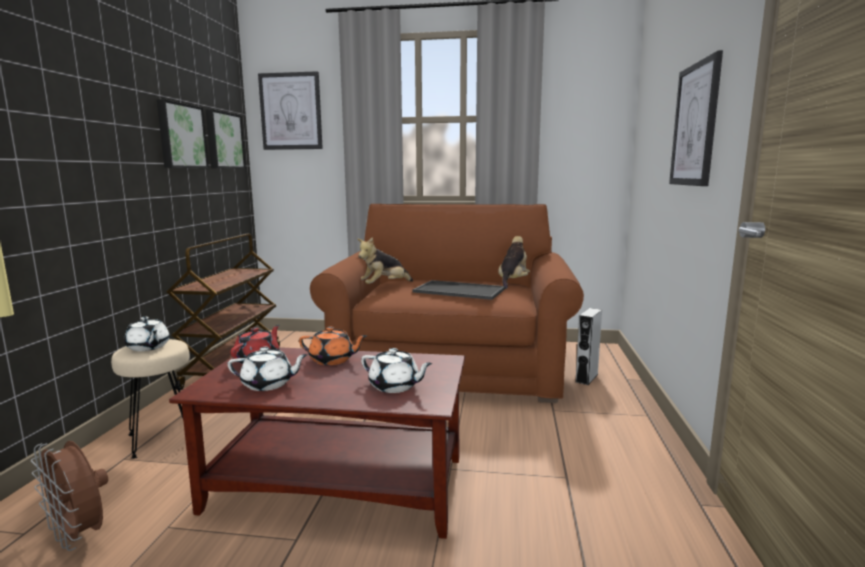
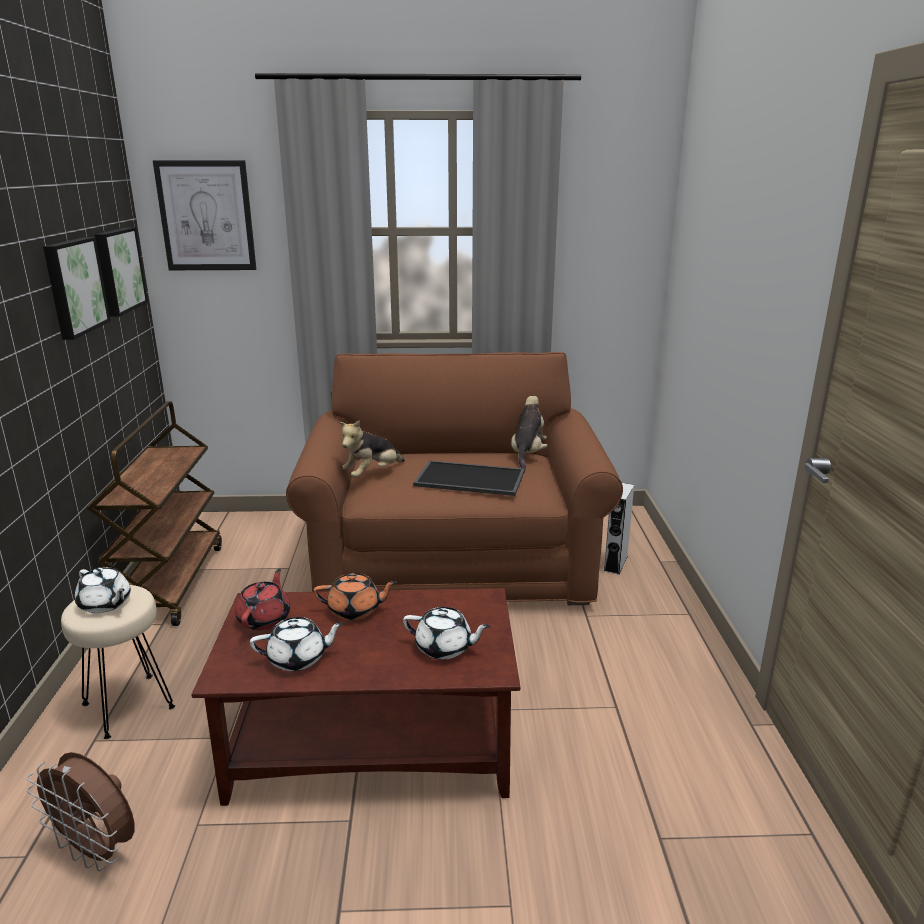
camera: 10 degrees left, 10 degrees up
(695, 125) = (755, 301): picture -> none

